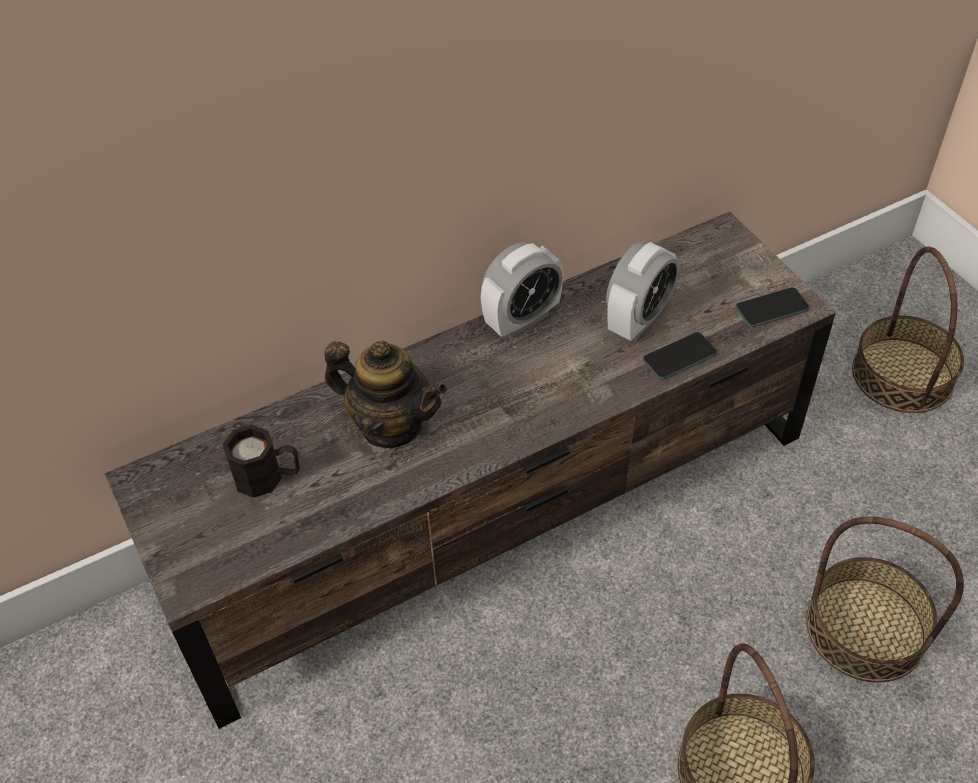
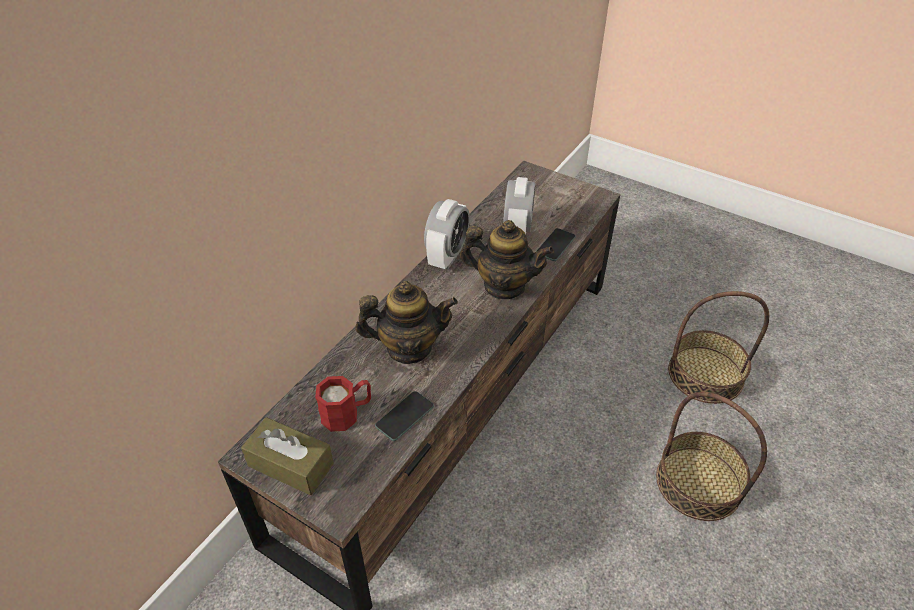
camera: 30 degrees left, 5 degrees down
(172, 511) = (291, 465): none -> brown tissue box
(268, 477) = (347, 413): black mug -> red mug
(566, 389) = (504, 286): none -> teapot
(772, 308) = (586, 203): phone -> phone (404, 416)
(903, 375) = (631, 235): basket -> none

